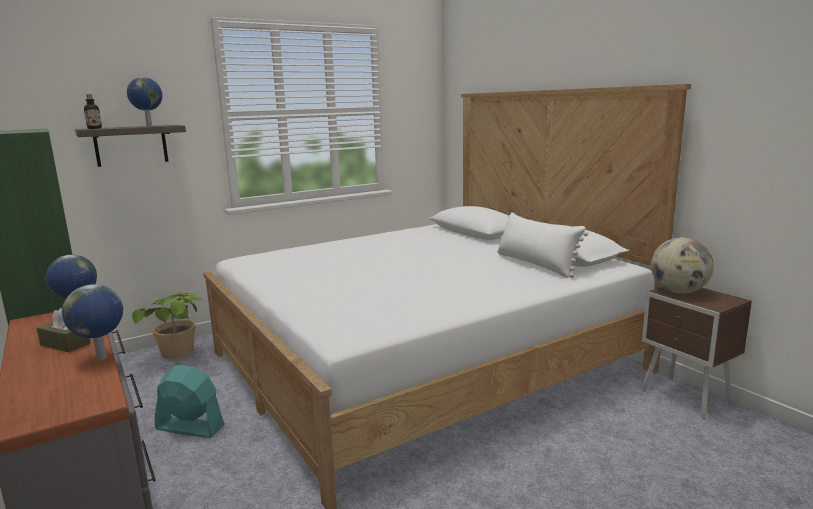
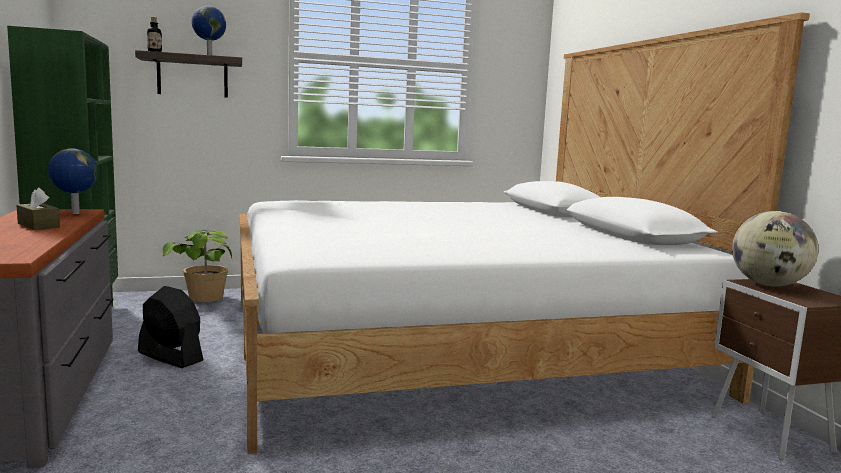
camera: 15 degrees right, 5 degrees down
(102, 358) = (55, 236): globe -> none
(190, 427) = (170, 356): turquoise fan -> black fan
(536, 264) = (591, 237): white pillow -> none

